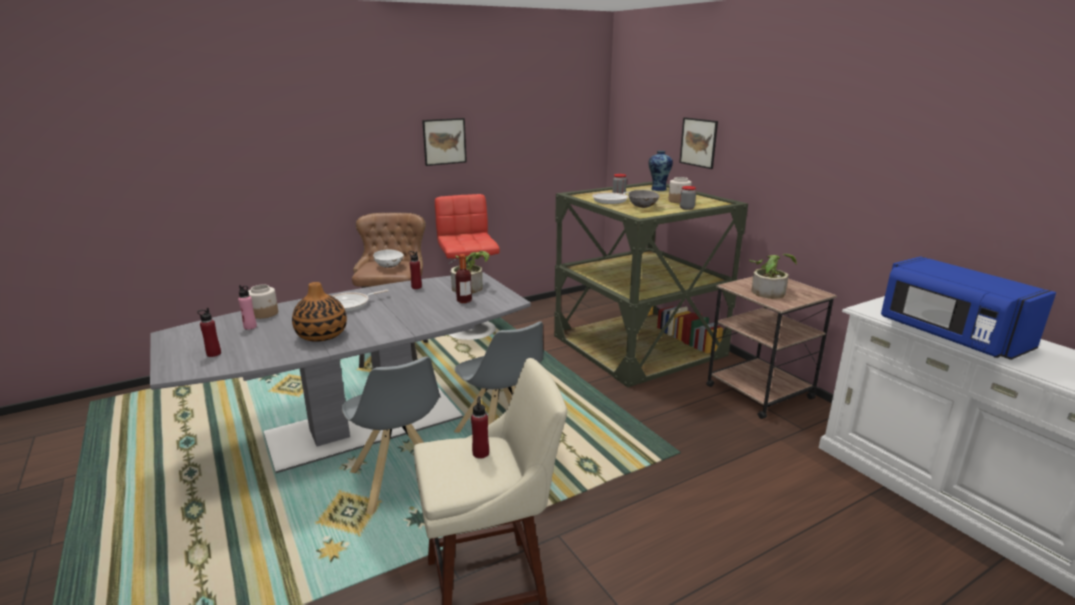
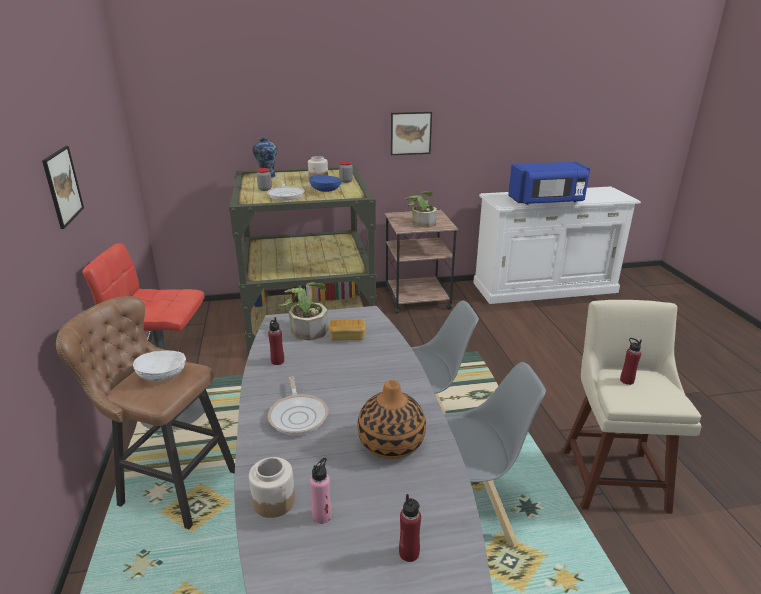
camera: 70 degrees left, 5 degrees up
(464, 301) = (347, 337): bottle -> bread
(643, 207) = (326, 191): grey bowl -> blue bowl
(698, 142) = (280, 124): picture -> picture (411, 133)

